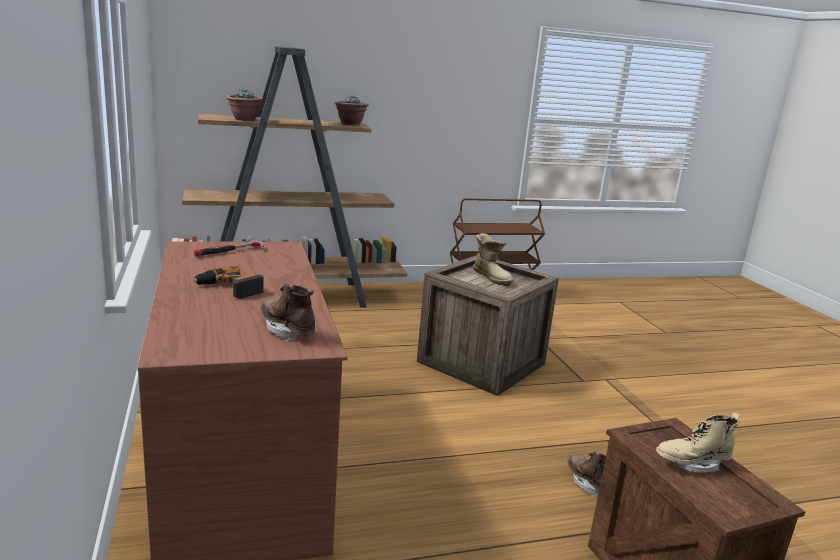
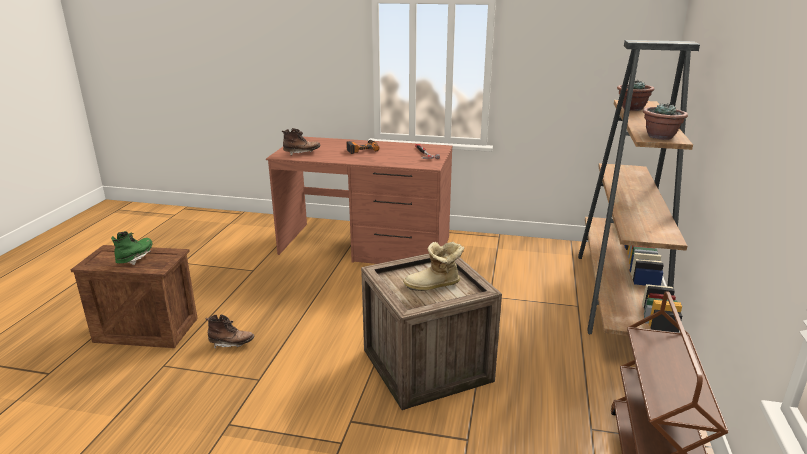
camera: 120 degrees right, 5 degrees up
(691, 463) = (135, 258): beige boot -> green boot

